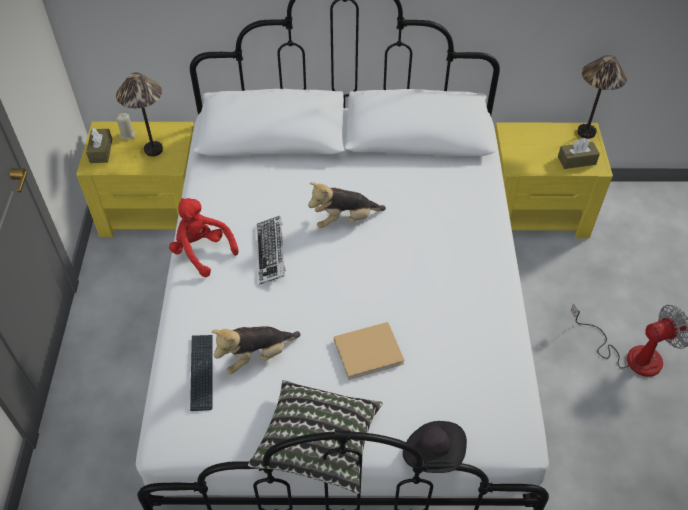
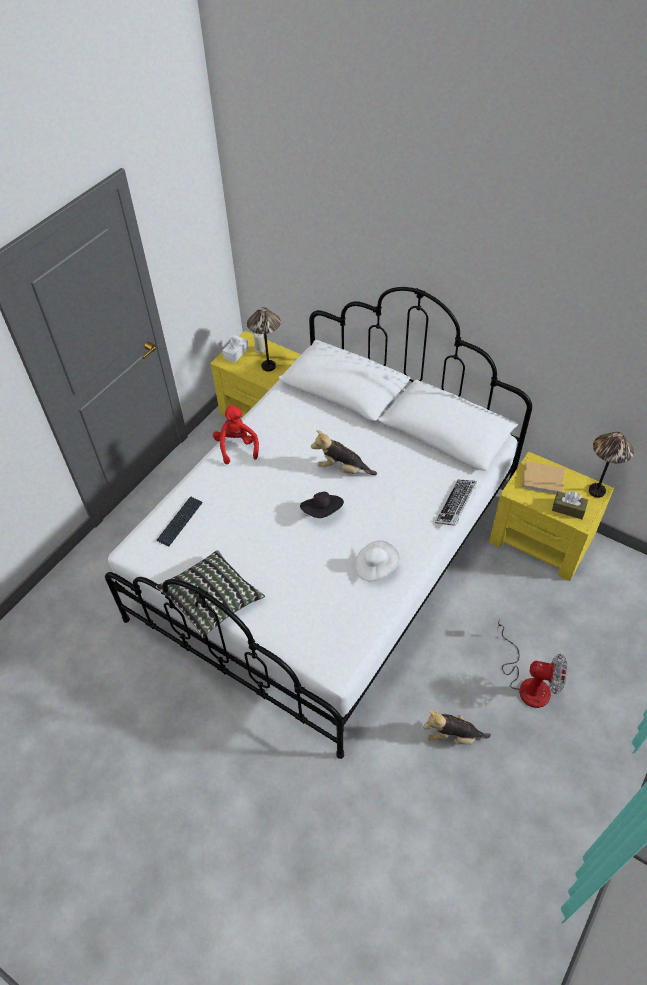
camera: 35 degrees right, 0 degrees up
(101, 151) = (236, 353): brown tissue box -> white tissue box
(257, 356) = (218, 529): plush toy -> plush toy (453, 735)
(271, 253) = (277, 468): keyboard -> keyboard (456, 505)
(370, 351) = (289, 562): beige book -> beige book (544, 479)
(433, 453) = (275, 645): black hat -> black hat (322, 511)
(466, 306) = (375, 567): none -> white hat

